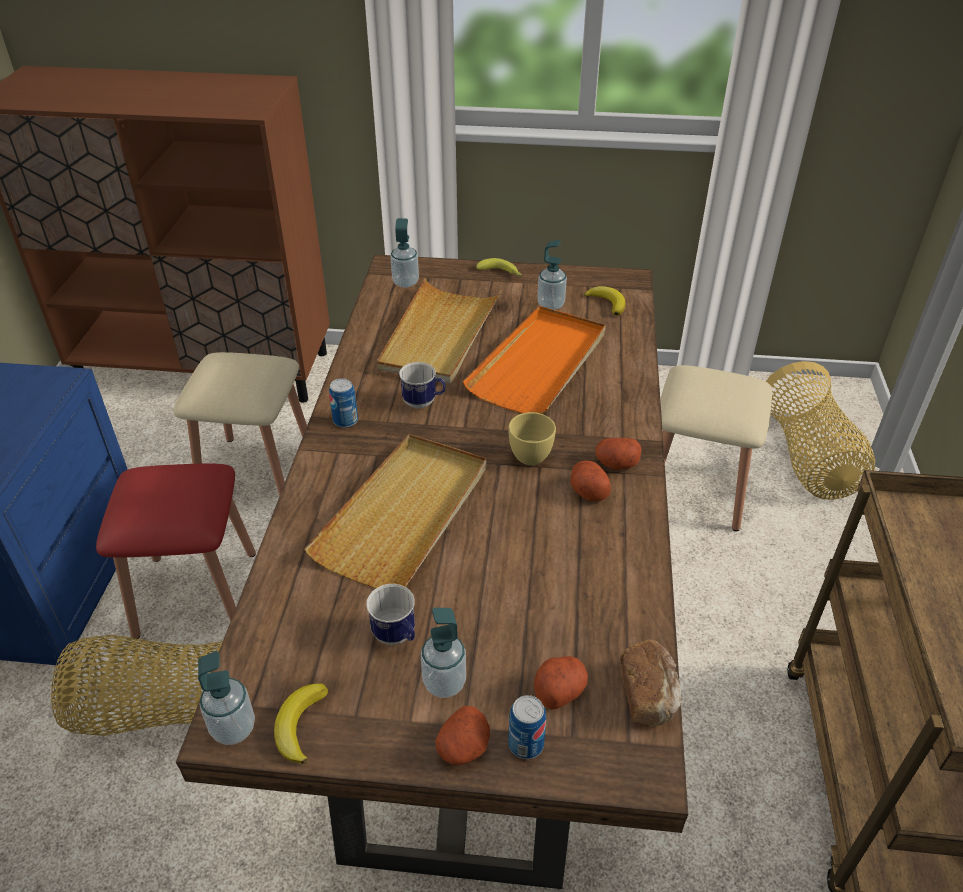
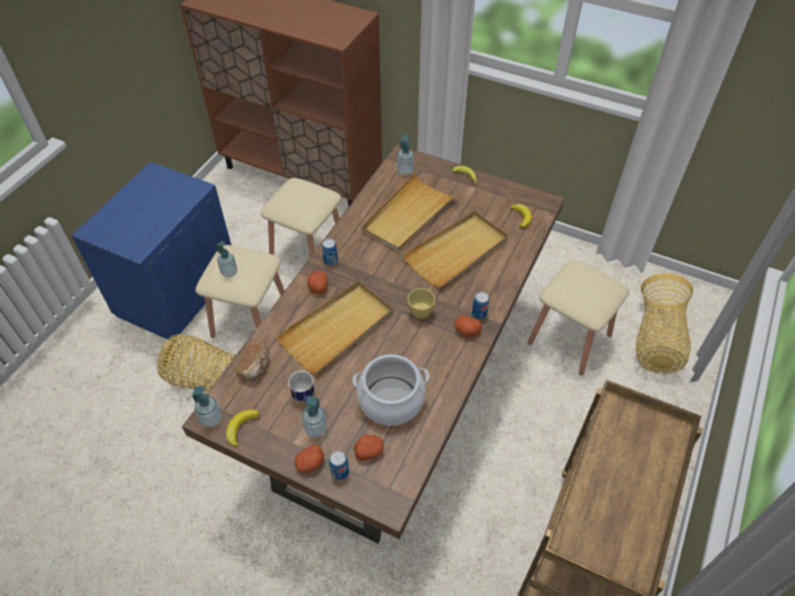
camera: 20 degrees right, 10 degrees up
(196, 593) = (251, 320): red stool -> beige stool
(424, 403) = (378, 260): mug -> none
(539, 364) = (457, 251): orange tray -> beige tray
(550, 305) = (485, 210): soap dispenser -> soap dispenser (229, 272)
(553, 597) = (391, 400): none -> cooking pot
(588, 490) = (442, 343): potato -> potato (318, 287)
(621, 436) = (479, 314): none -> can
(649, 694) = (412, 468): bread -> bread (255, 367)

